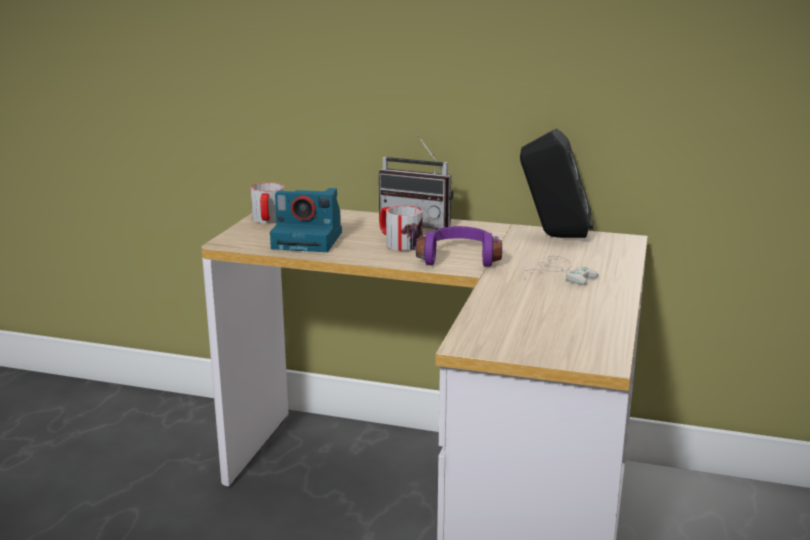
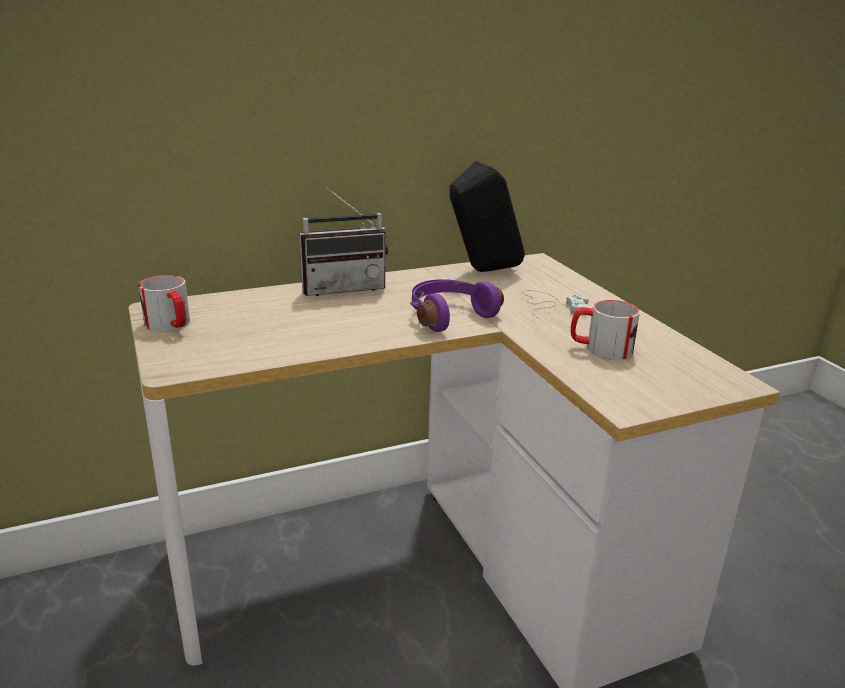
camera: 40 degrees left, 5 degrees up
(309, 240) = (266, 338): camera -> none
(399, 243) = (364, 315): mug -> mug (600, 349)

